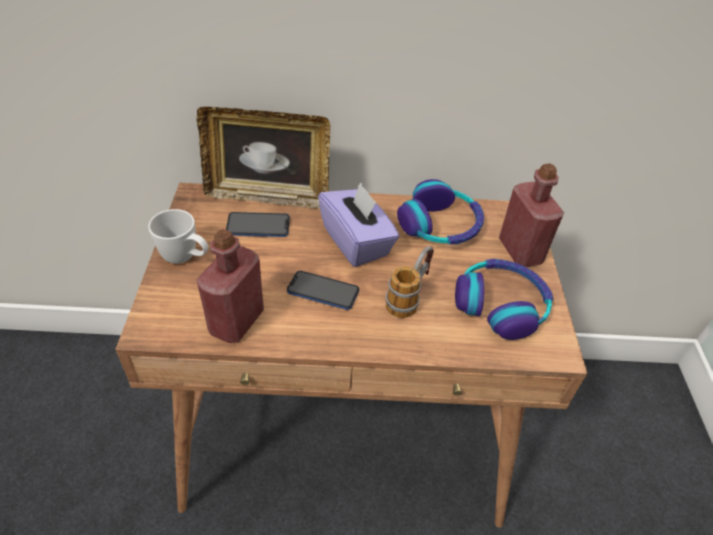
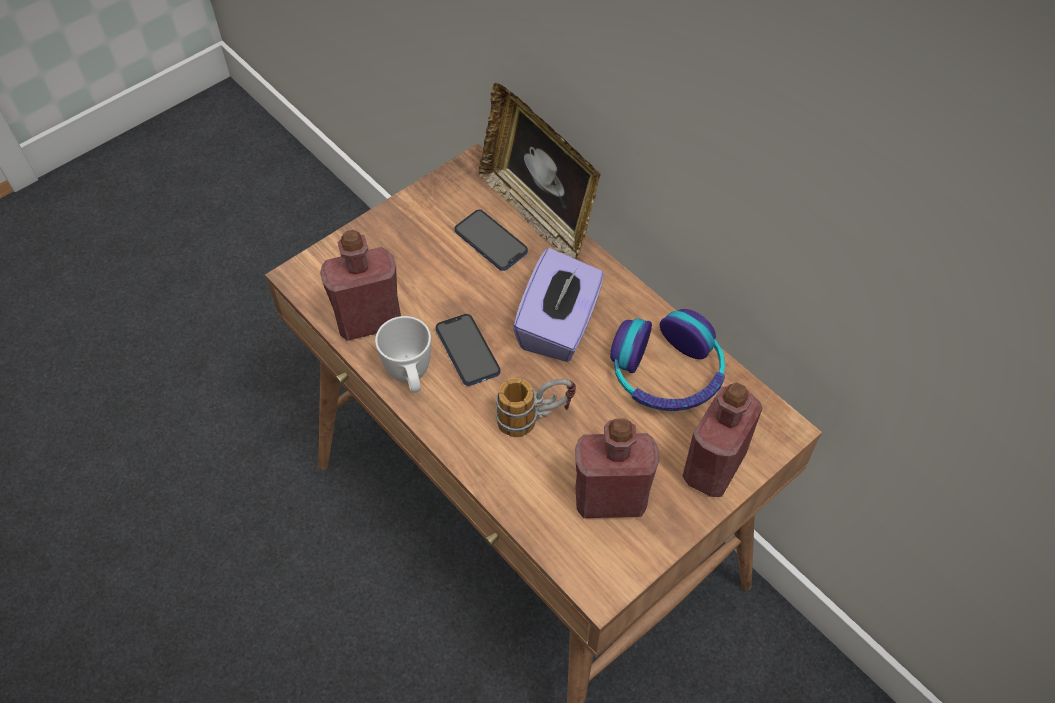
camera: 50 degrees right, 10 degrees up
(186, 258) = (396, 230): white mug -> white mug (410, 377)
(501, 305) = (610, 499): headphones -> red bottle

